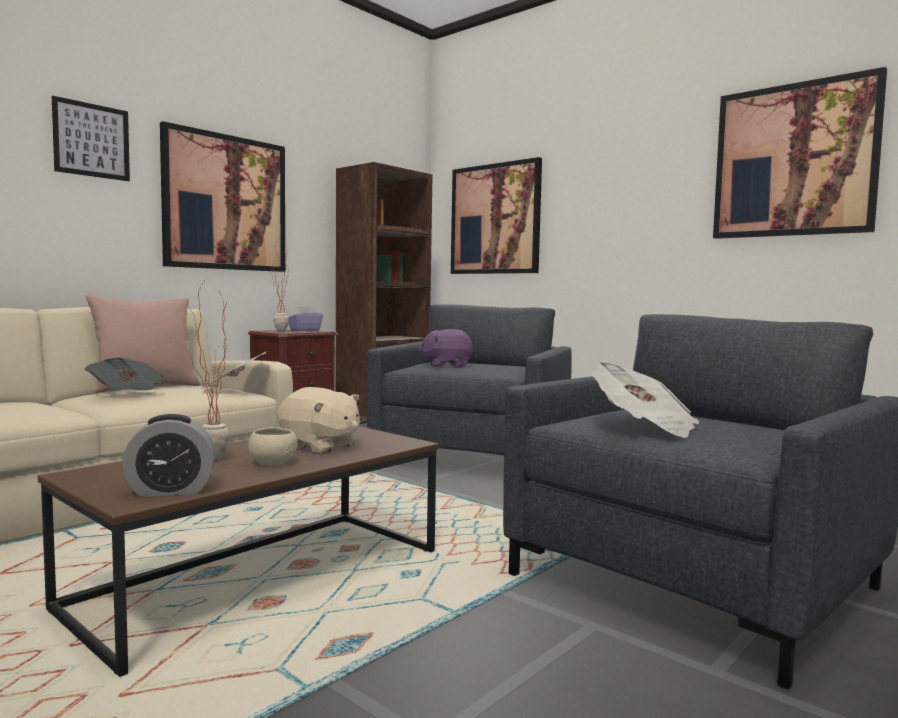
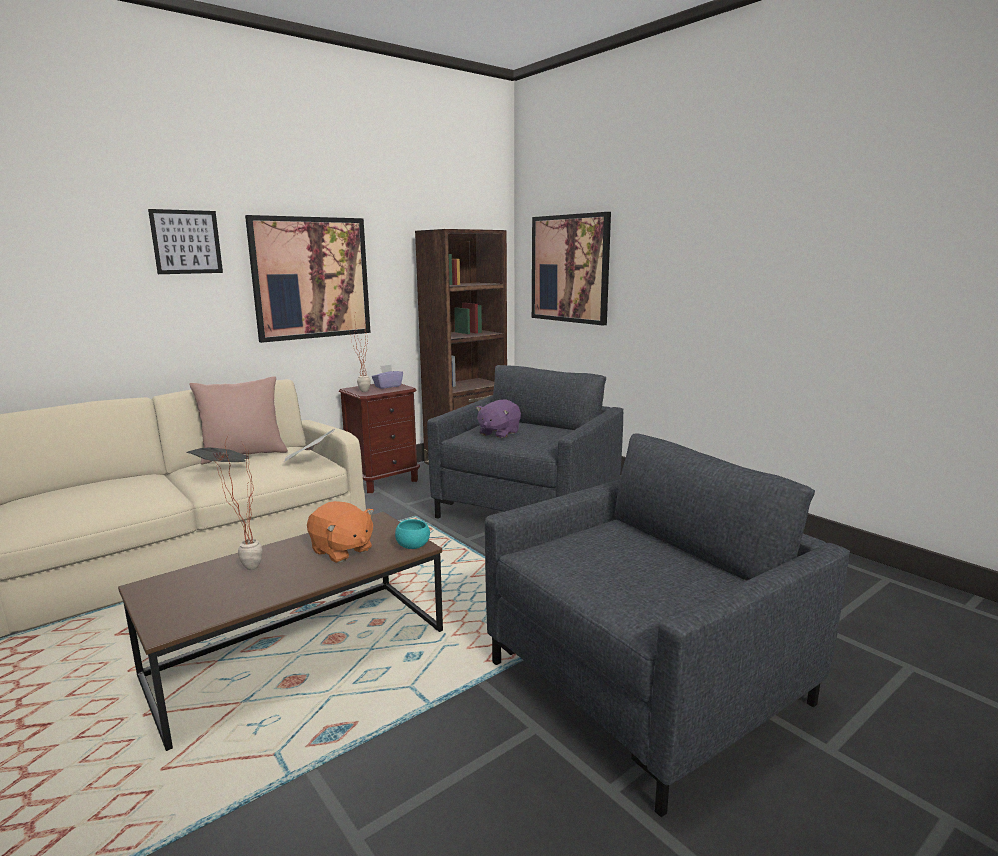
camera: 10 degrees right, 10 degrees up
(171, 491) = (200, 615): alarm clock -> none
(272, 463) = (292, 576): beige bowl -> none
(319, 446) = (341, 551): beige plush toy -> orange plush toy
(404, 442) = (413, 546): none -> turquoise bowl
(446, 366) = (498, 433): purple plush toy -> purple plush toy turned 60 degrees counterclockwise
(644, 427) = (588, 569): newspaper -> none
(794, 160) = (845, 236): picture -> none

